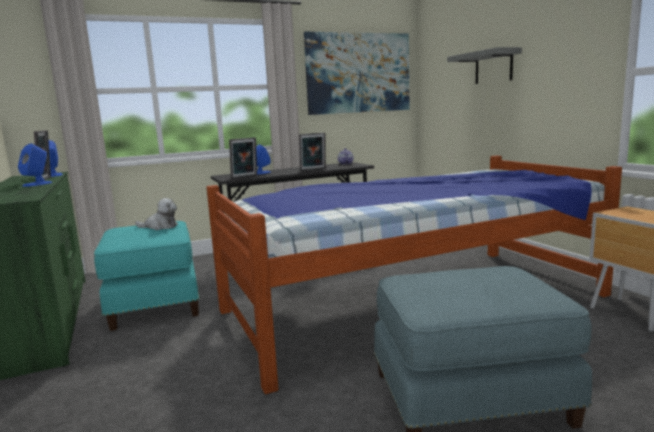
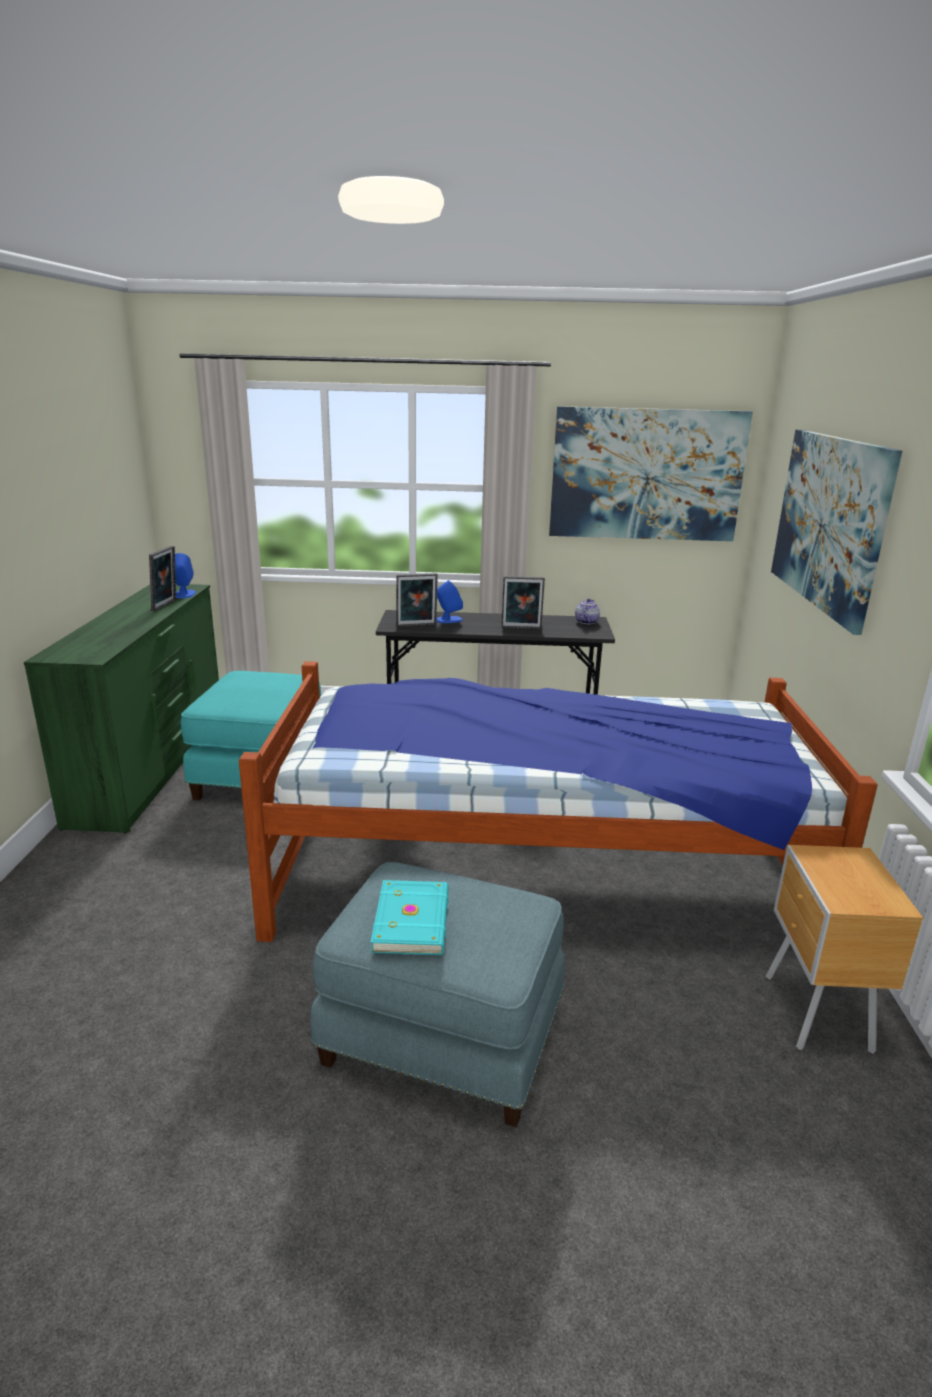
camera: 25 degrees right, 10 degrees up
(38, 184) = (145, 618): blue speaker -> none
(160, 227) = (274, 686): plush toy -> none
(461, 291) = (413, 920): none -> turquoise book
(493, 67) = (828, 522): grey shelf -> picture

